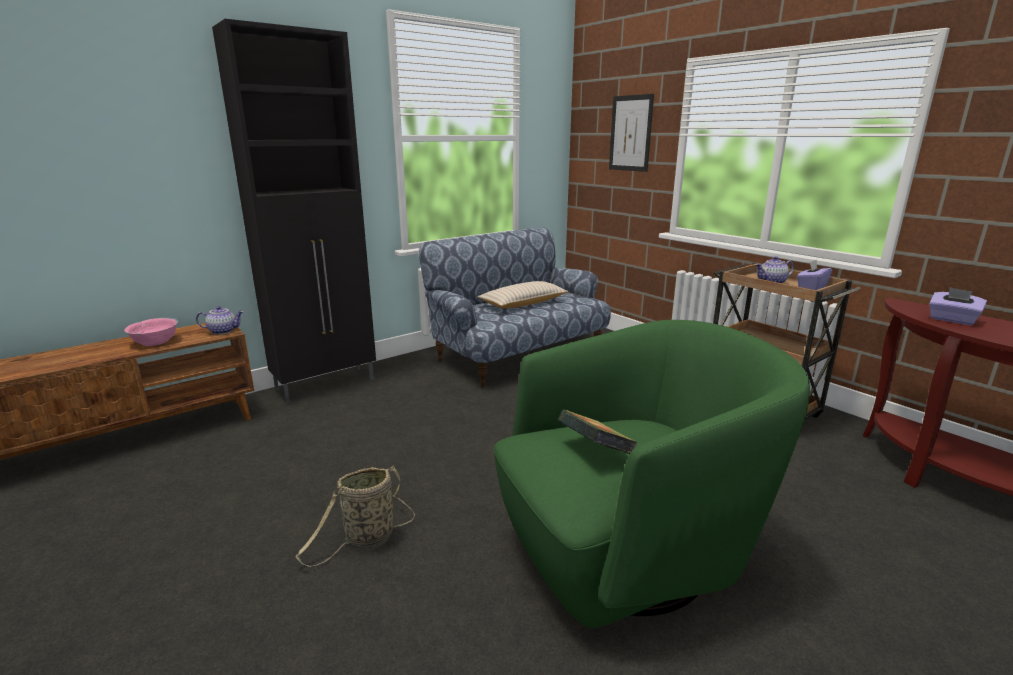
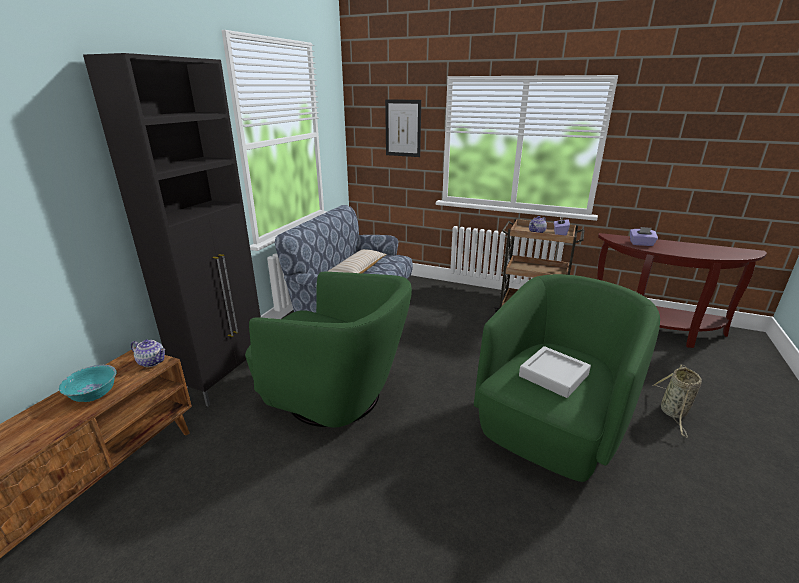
camera: 30 degrees left, 5 degrees up
(156, 342) = (94, 394): pink bowl -> turquoise bowl
(223, 331) = (152, 362): teapot -> teapot turned 60 degrees clockwise
(367, 539) = (400, 489): basket -> basket (673, 413)
(404, 430) = (336, 396): none -> green armchair
(595, 451) = (553, 375): book -> grey tray

